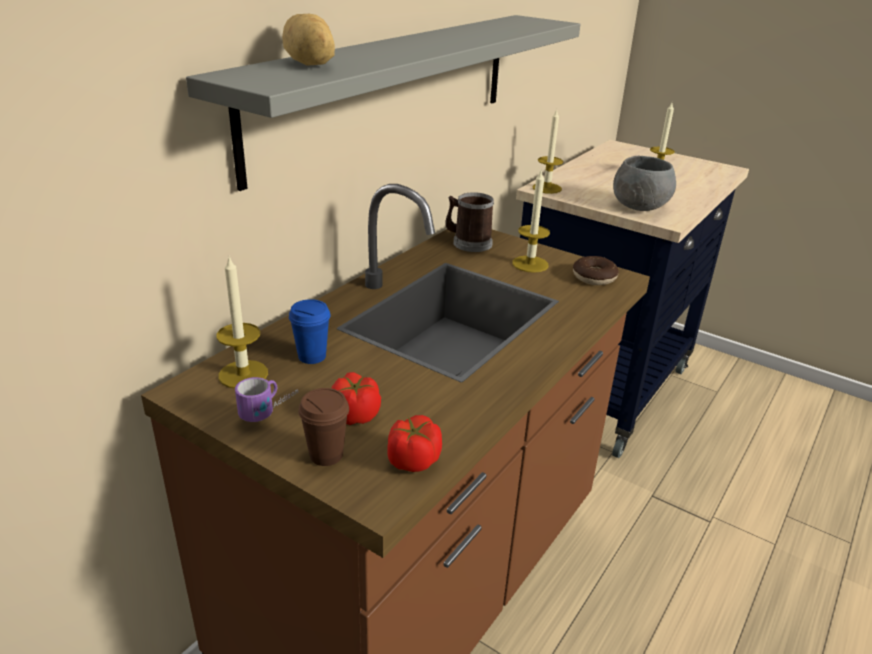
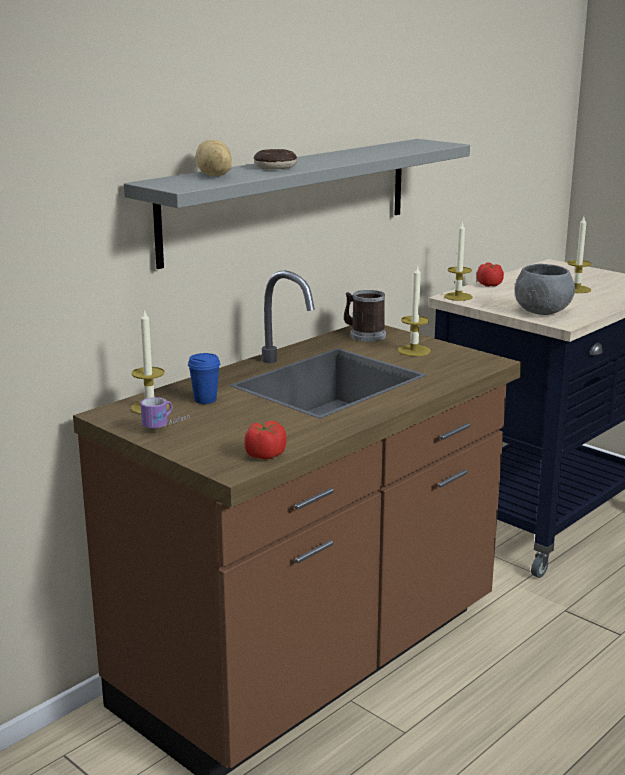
camera: 10 degrees right, 10 degrees down
(326, 455) = (202, 449): brown cup -> none
(355, 415) = (229, 431): tomato -> tomato (489, 285)
(594, 277) = (468, 361): donut -> donut (275, 167)

